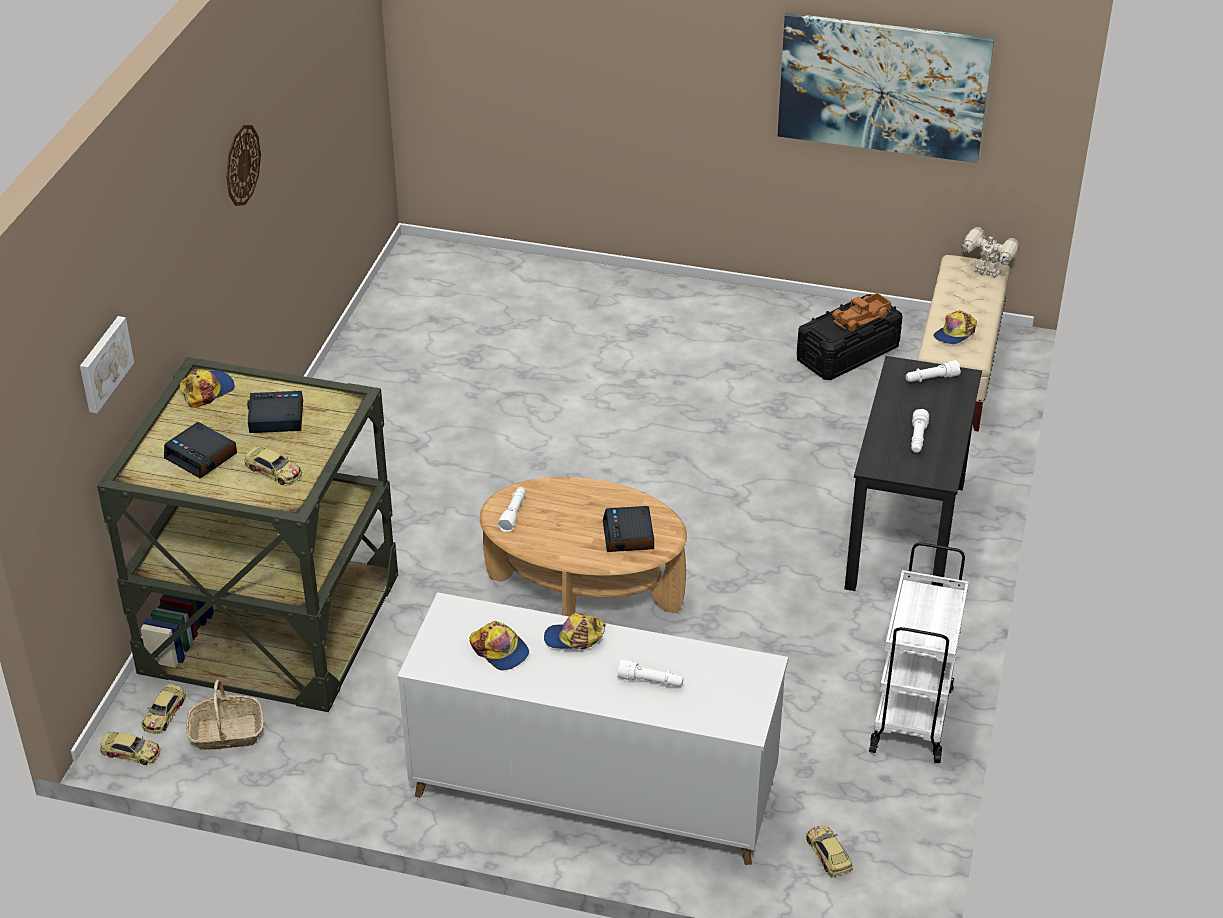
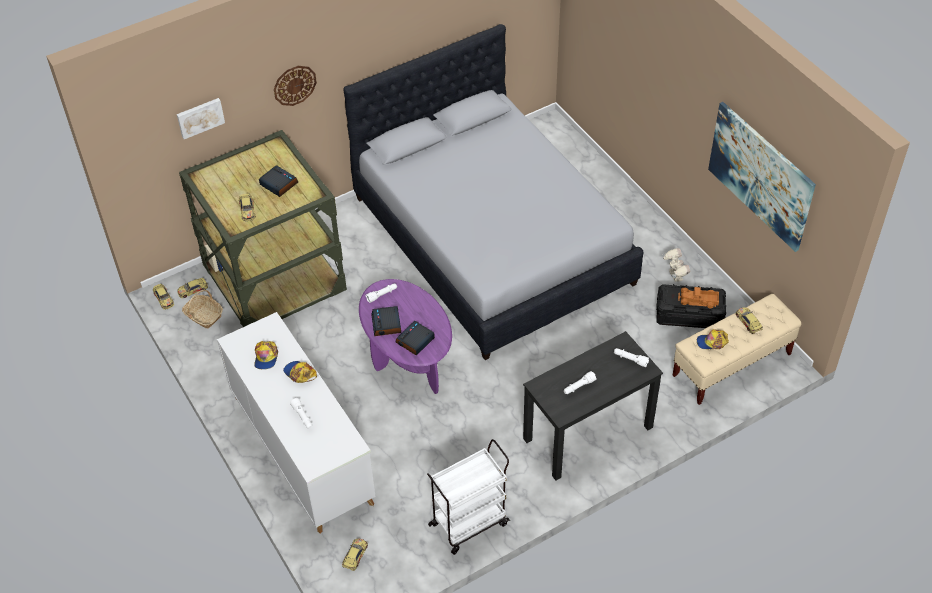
camera: 45 degrees right, 10 degrees up
(202, 456) = (230, 184): alarm clock -> alarm clock (387, 324)
(207, 390) = (270, 152): cap -> none
(242, 165) = (366, 45): wall clock -> wall clock (294, 85)
(515, 409) = (492, 239): none -> grey bed
(583, 595) = (408, 355): brown coffee table -> purple coffee table
(962, 293) = (748, 321): none -> toy car
(986, 273) = (778, 319): toy robot -> toy robot (674, 276)

